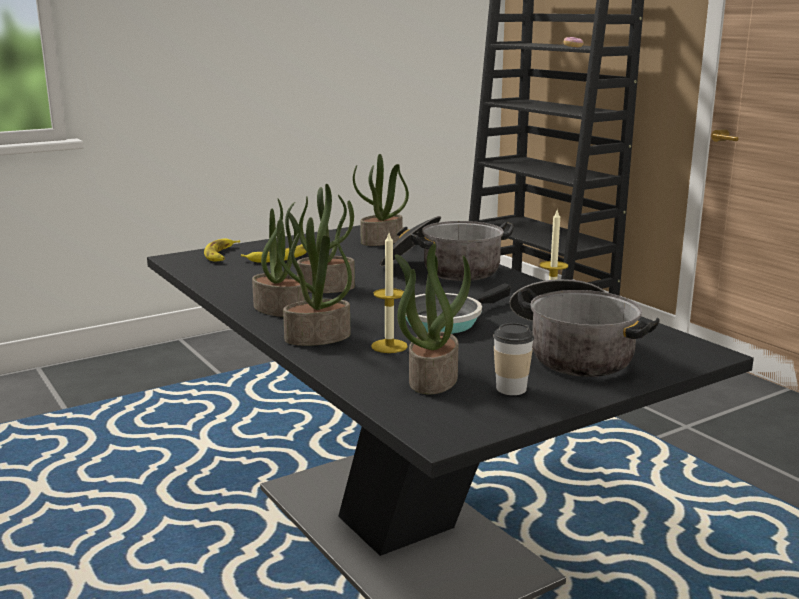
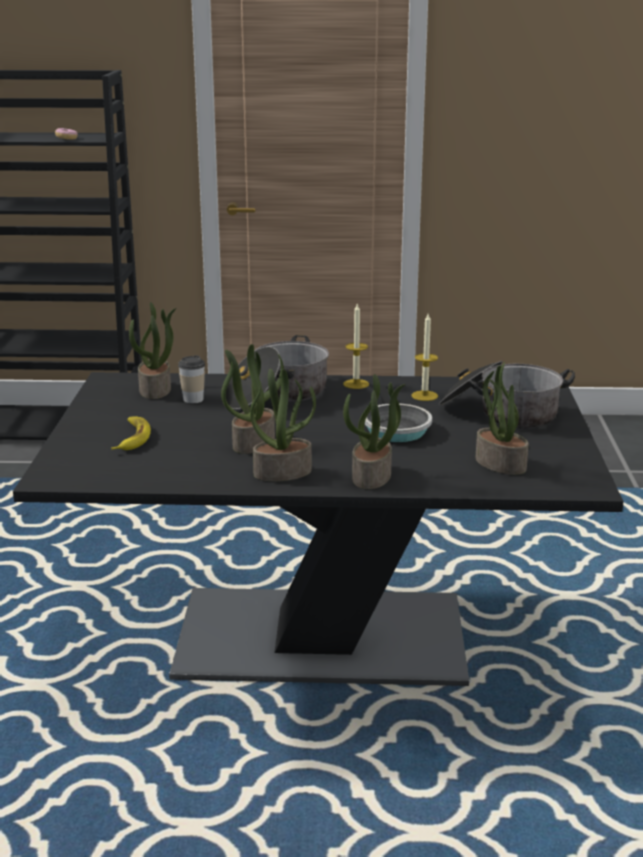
camera: 55 degrees left, 5 degrees up
(221, 255) = (76, 457): banana -> none
(389, 346) = (422, 459): candle -> candle (356, 384)
(511, 388) = (541, 448): cup -> cup (193, 399)

